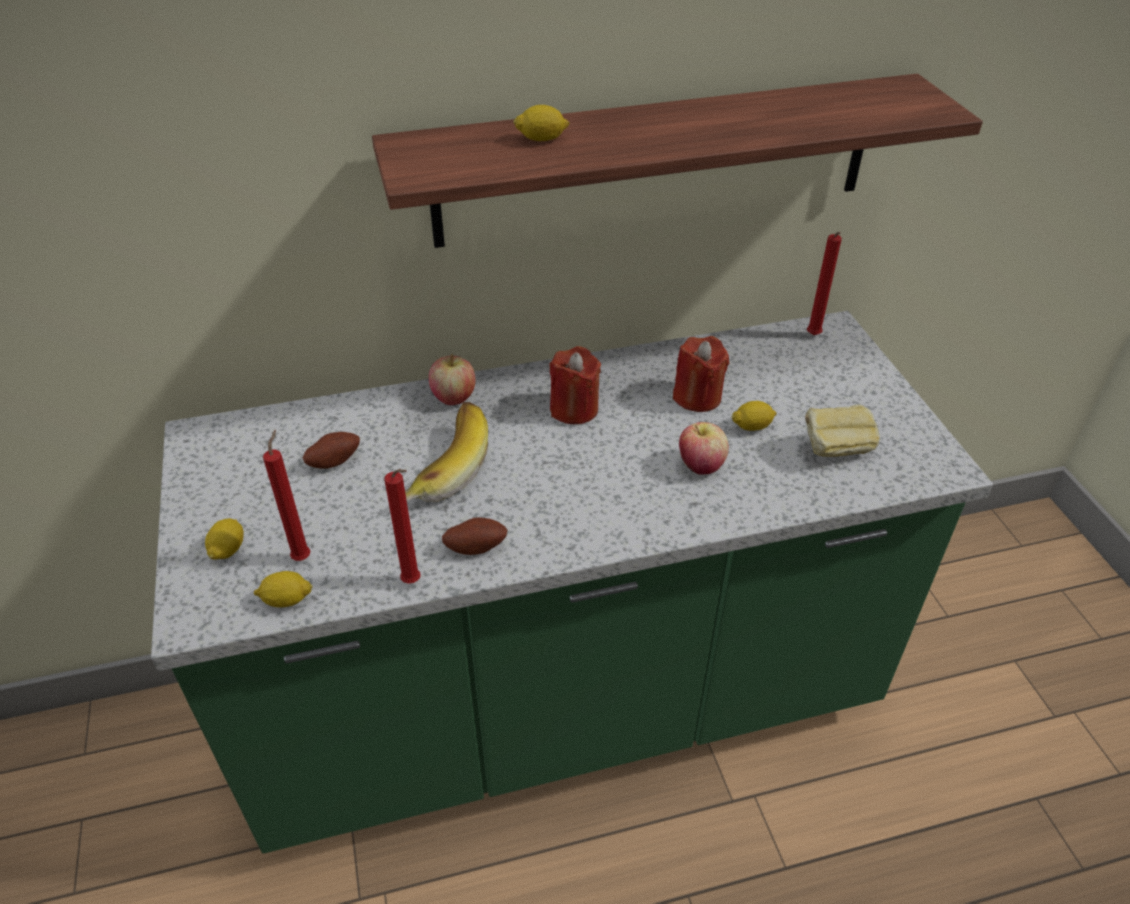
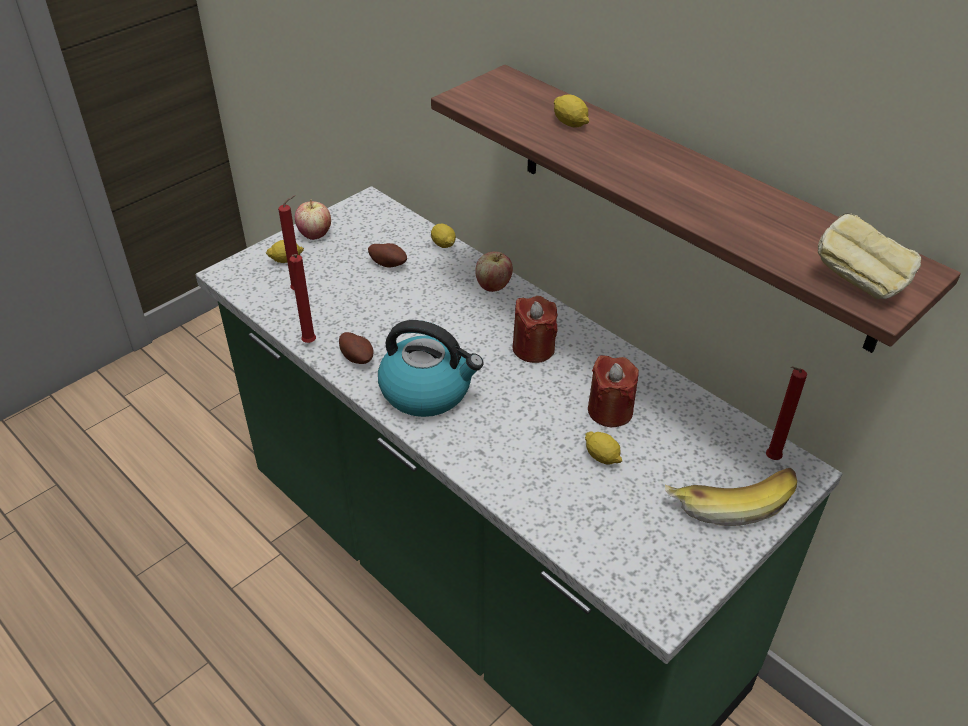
camera: 60 degrees right, 0 degrees up
(286, 600) = (262, 300): lemon -> lemon (443, 244)
(443, 467) = (420, 311): banana -> banana (729, 499)
(576, 509) = (427, 390): none -> kettle
(701, 466) = (527, 441): apple -> apple (315, 234)
(834, 450) = (616, 520): bread -> bread (859, 282)

